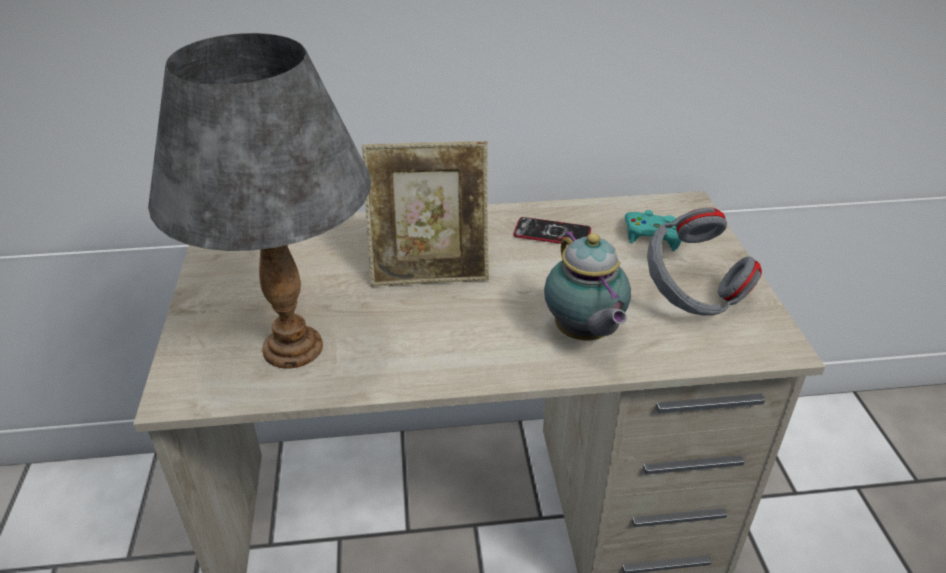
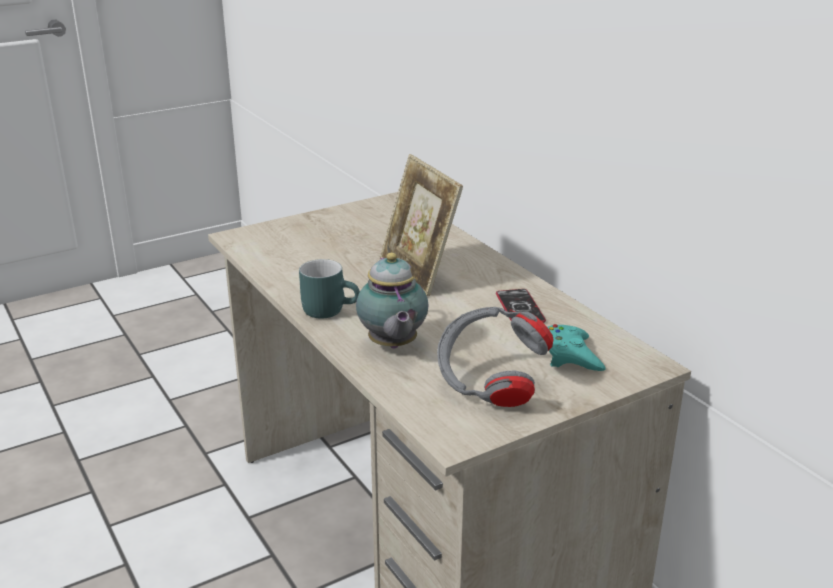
camera: 65 degrees right, 10 degrees down
(294, 348) = (297, 254): grey table lamp -> none
(470, 358) = (330, 309): none -> turquoise mug
(583, 335) = (392, 346): teapot -> teapot turned 60 degrees counterclockwise

